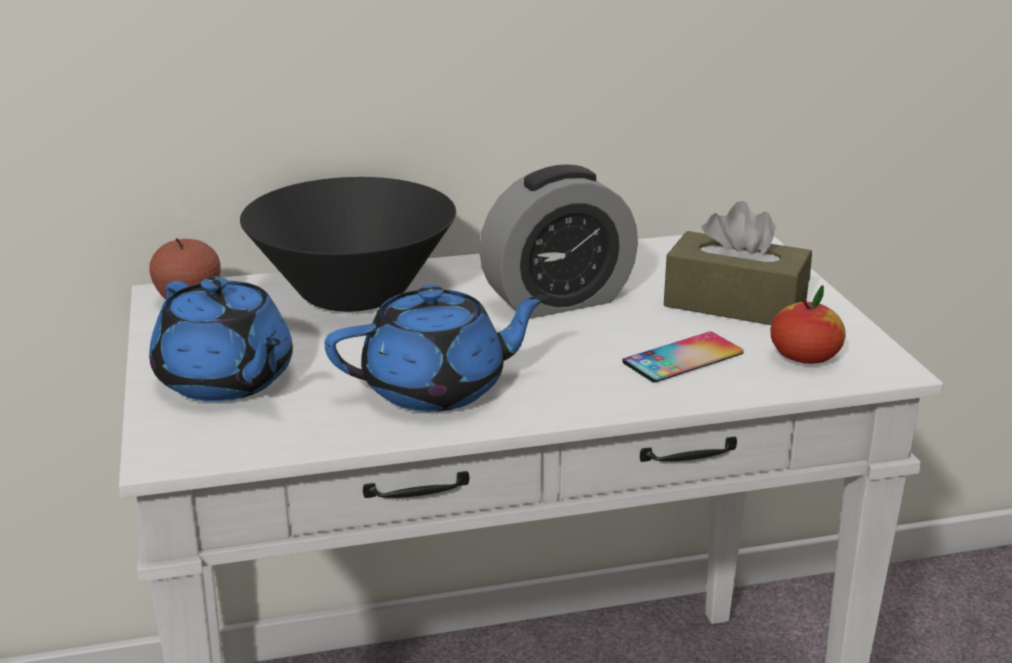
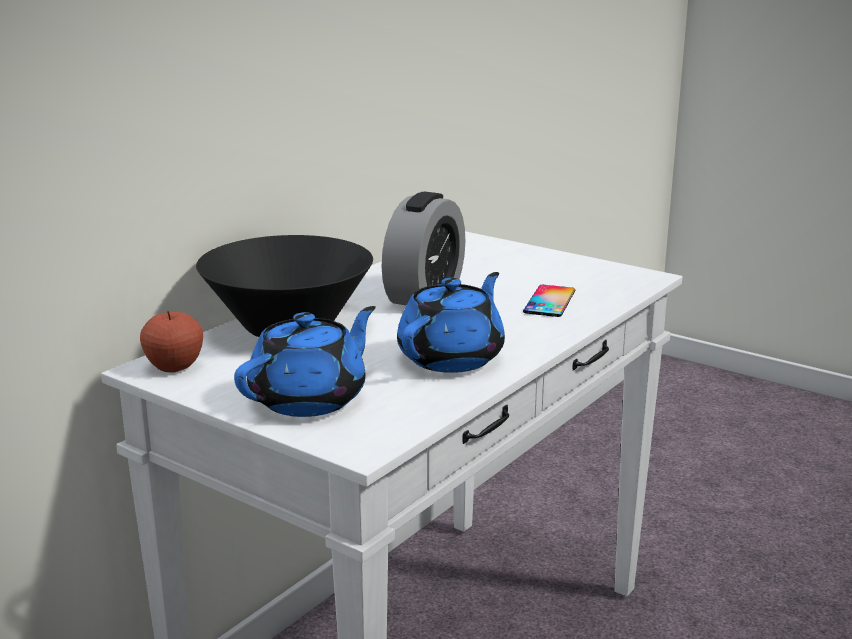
camera: 40 degrees left, 5 degrees down
(226, 381) = (310, 399): blue teapot -> blue teapot turned 60 degrees counterclockwise
(735, 304) = (523, 269): brown tissue box -> none
(804, 357) = (604, 283): apple -> none

